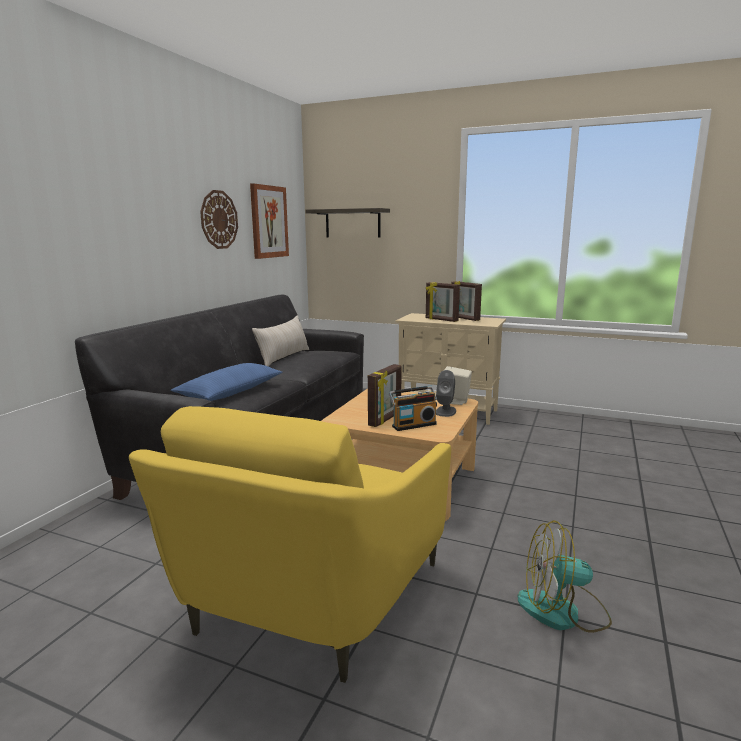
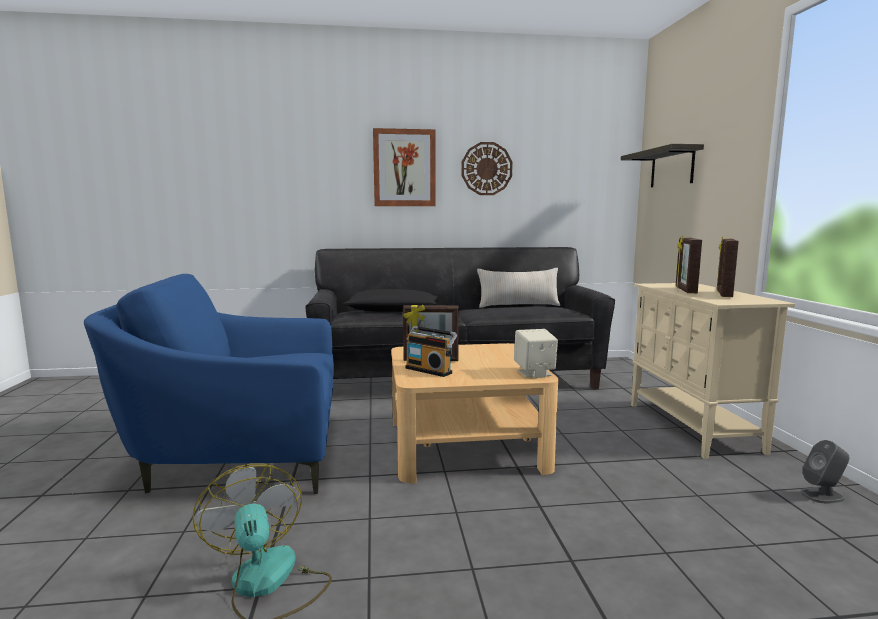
camera: 60 degrees right, 5 degrees down
(231, 392) = (392, 311): blue pillow -> black pillow
(269, 222) = (565, 171): picture -> picture (404, 168)
(307, 598) = (240, 455): yellow armchair -> blue armchair
(445, 411) = (491, 374): grey speaker -> grey speaker (823, 495)

